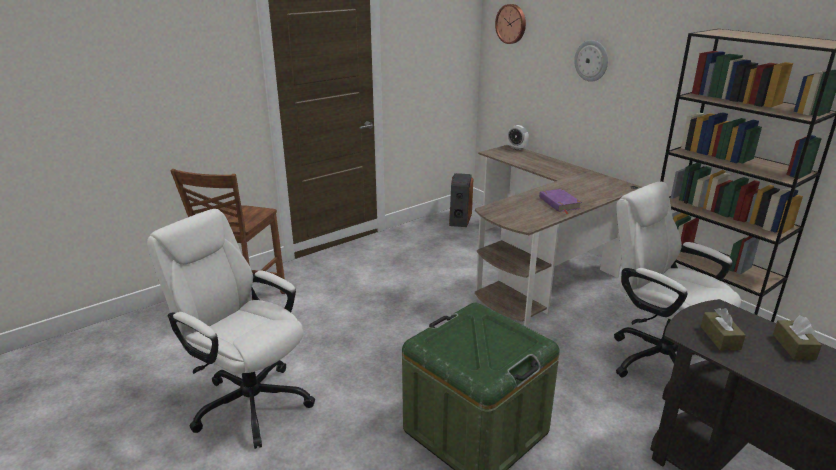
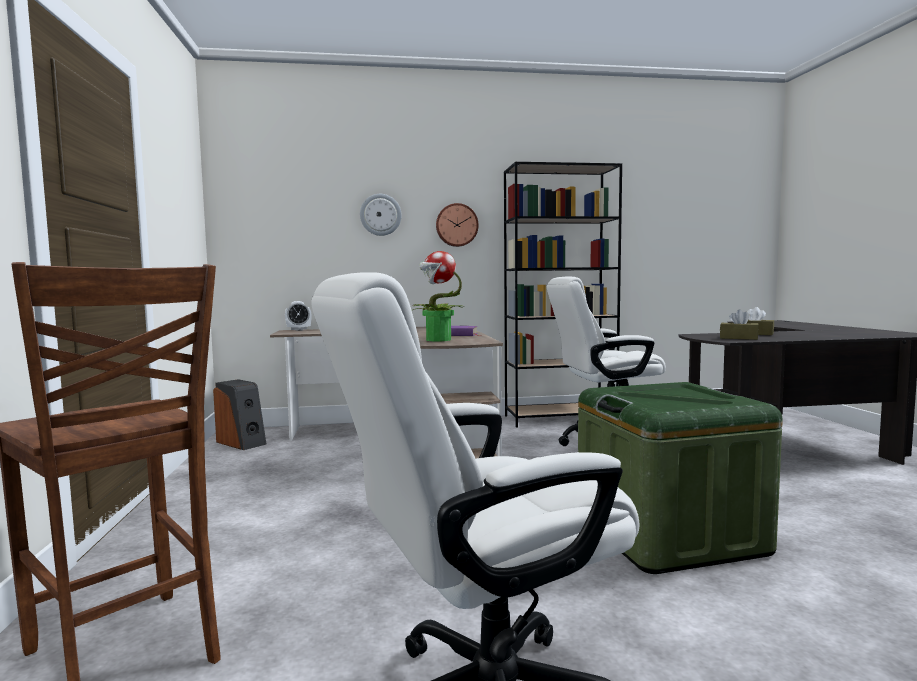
camera: 60 degrees left, 20 degrees down
(511, 24) = (259, 187): wall clock -> wall clock (456, 225)
(514, 207) = (437, 340): none -> potted plant

